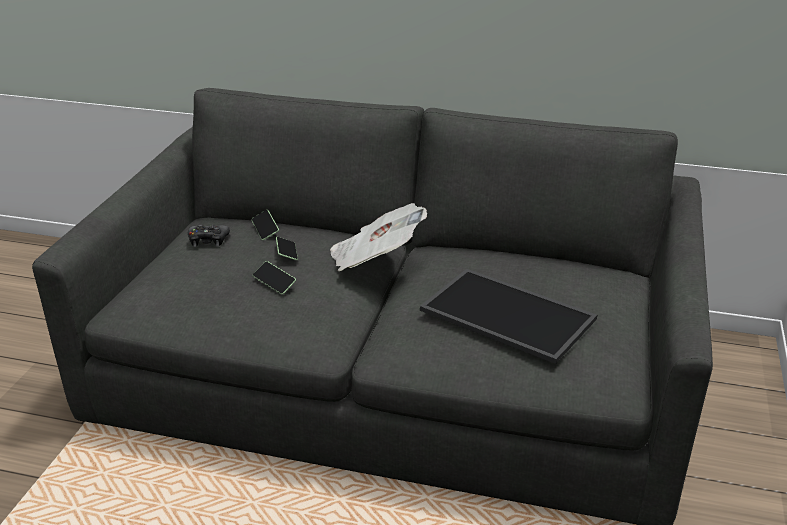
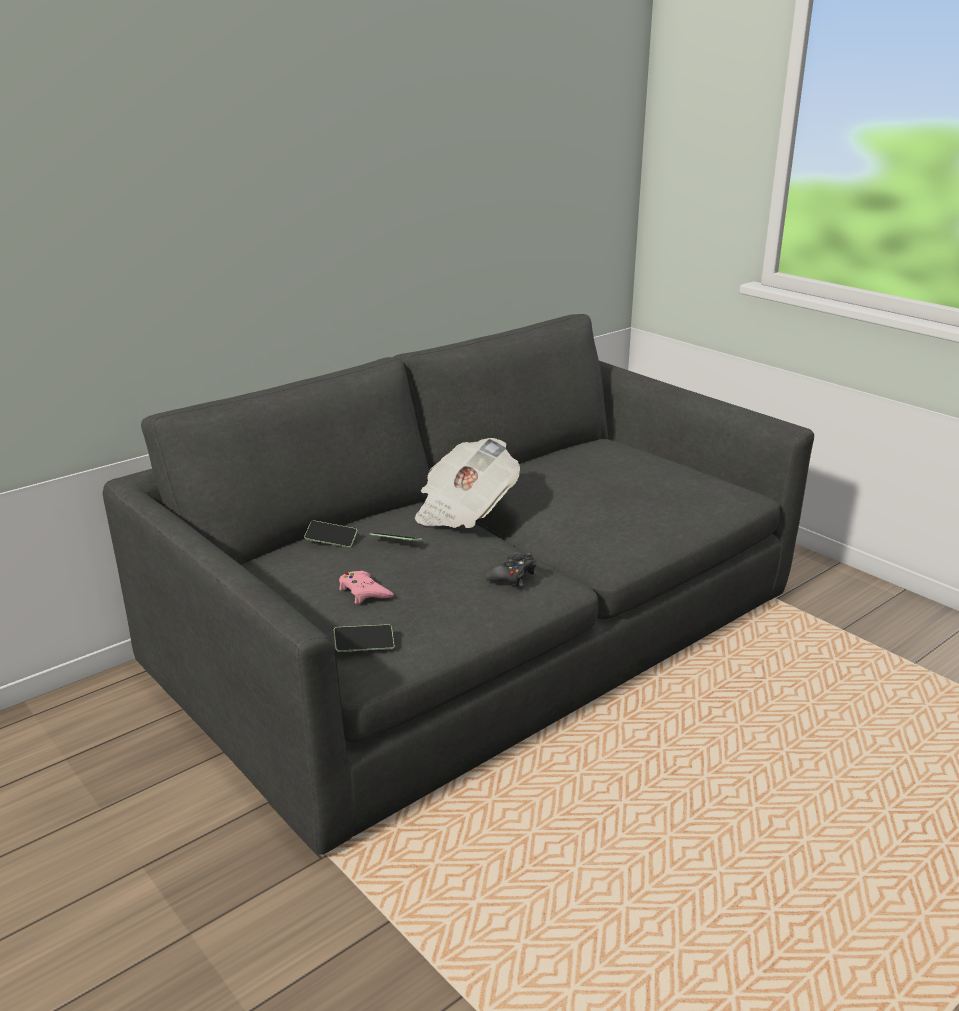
camera: 55 degrees left, 5 degrees down
(204, 270) = (364, 592): none -> pink game controller
(208, 240) = (304, 574): black game controller -> black game controller (513, 576)
(274, 283) = (439, 565): phone -> phone (364, 645)
(510, 314) = (622, 489): tray -> none

